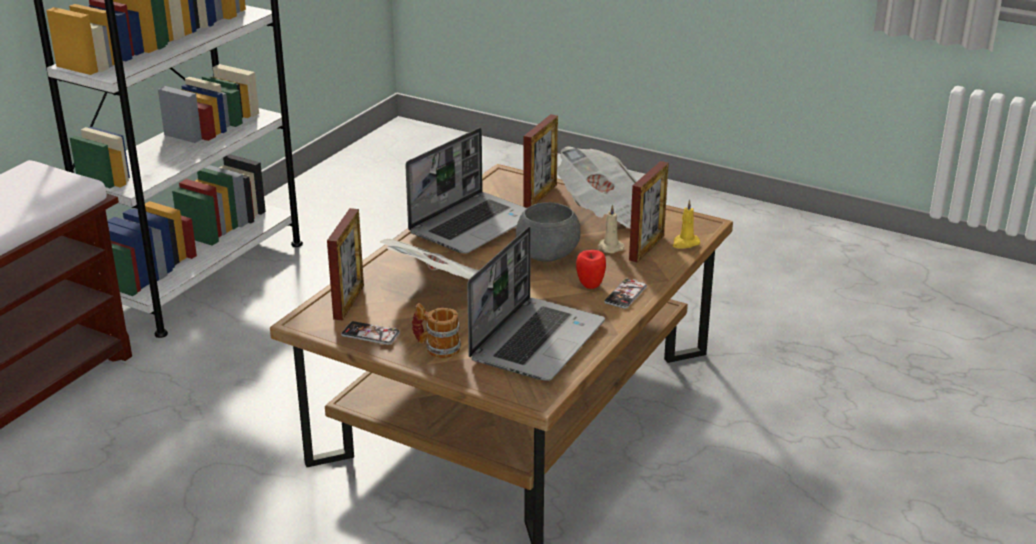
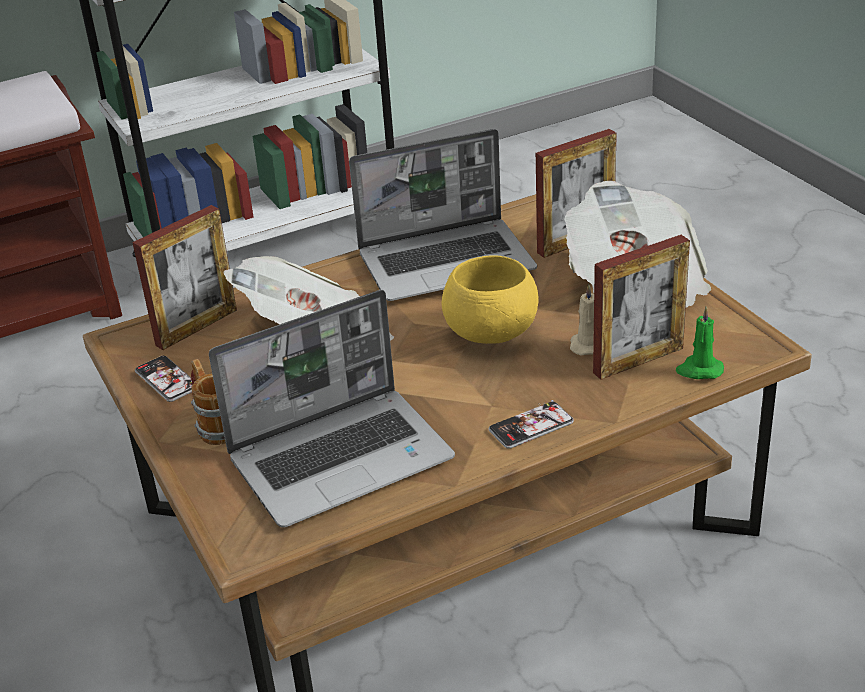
camera: 35 degrees right, 5 degrees up
(548, 256) = (492, 335): grey bowl -> yellow bowl
(590, 285) = (500, 395): apple -> none
(685, 243) = (699, 370): yellow candle -> green candle

